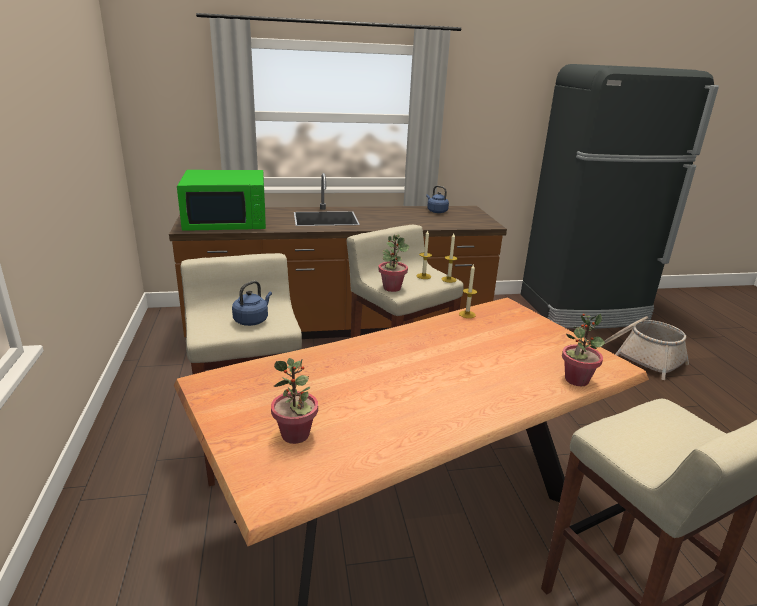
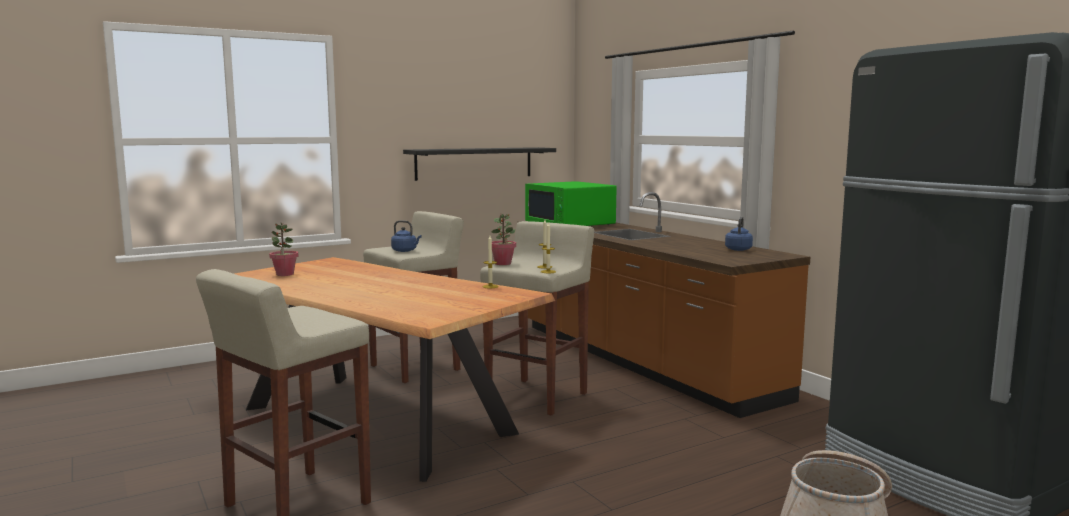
camera: 70 degrees right, 15 degrees down
(80, 168) = (474, 163): none -> black shelf
(576, 380) = (392, 312): potted plant -> none

